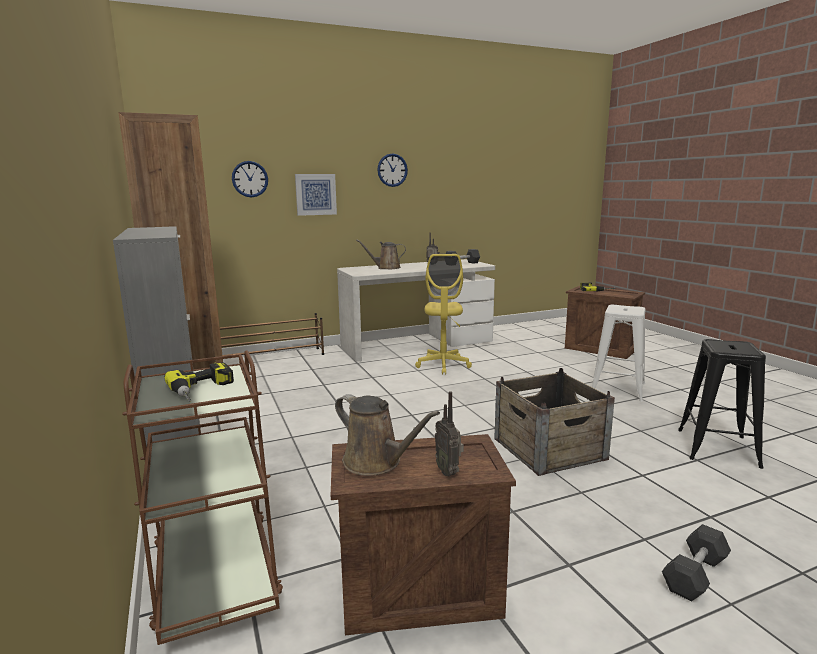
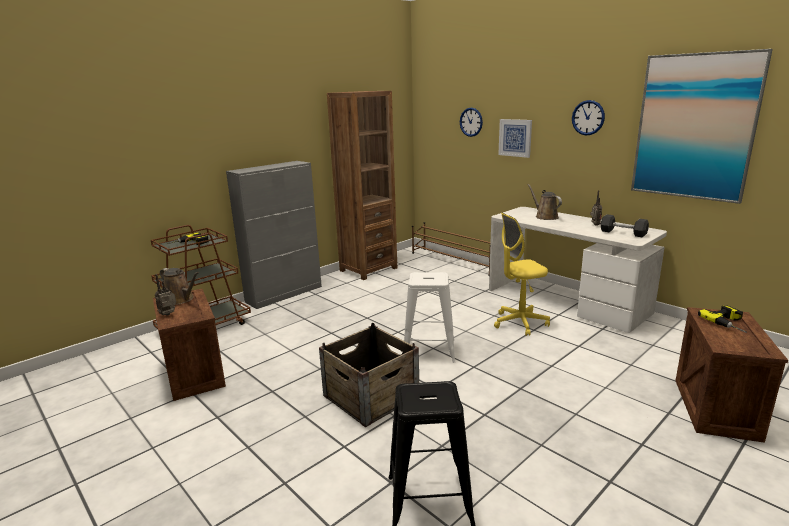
camera: 70 degrees right, 5 degrees up
(376, 462) = (181, 299): brown watering can -> brown watering can turned 75 degrees counterclockwise
(472, 175) = (694, 127): none -> picture
(618, 389) = (557, 428): white stool -> white stool (428, 350)
(695, 574) = (208, 469): grey dumbbell -> none

